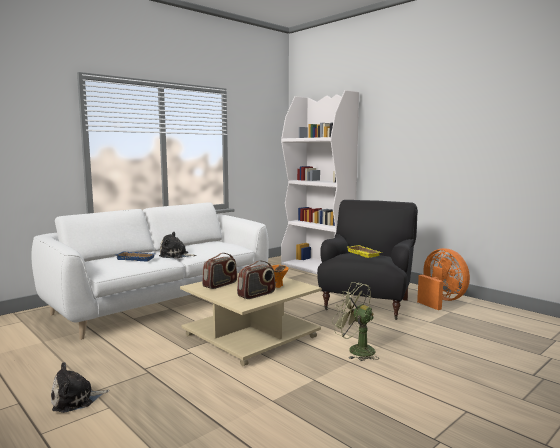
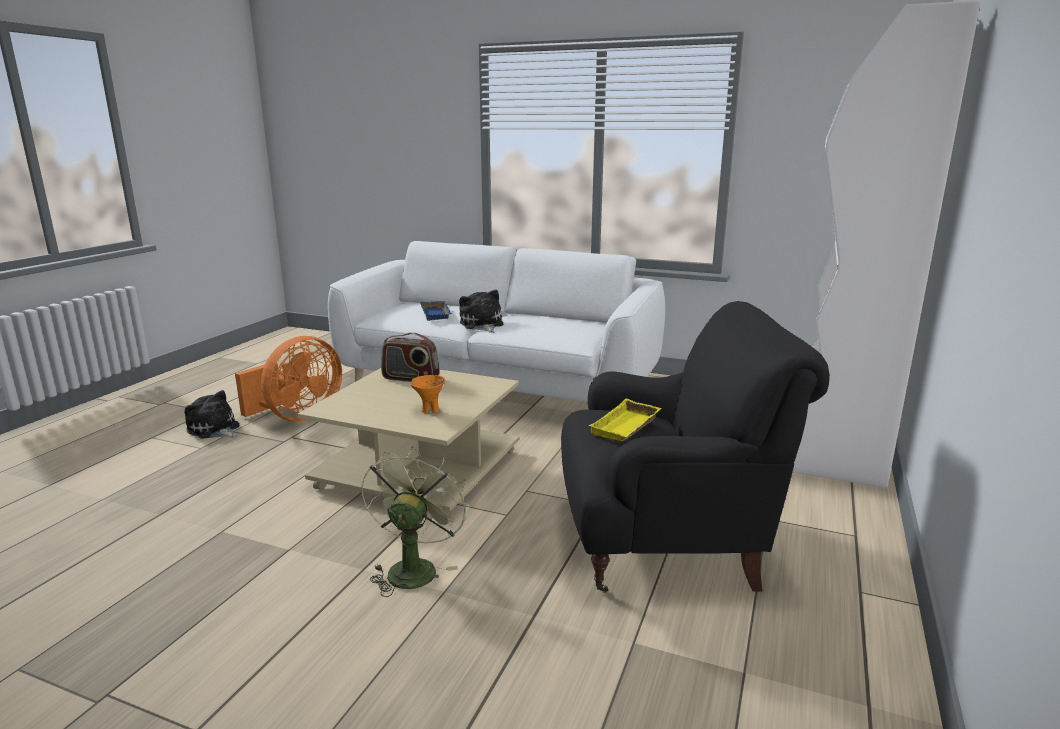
camera: 65 degrees right, 10 degrees up
(256, 294) = (376, 406): radio -> none
(440, 301) = (817, 647): orange fan -> orange fan (298, 417)

